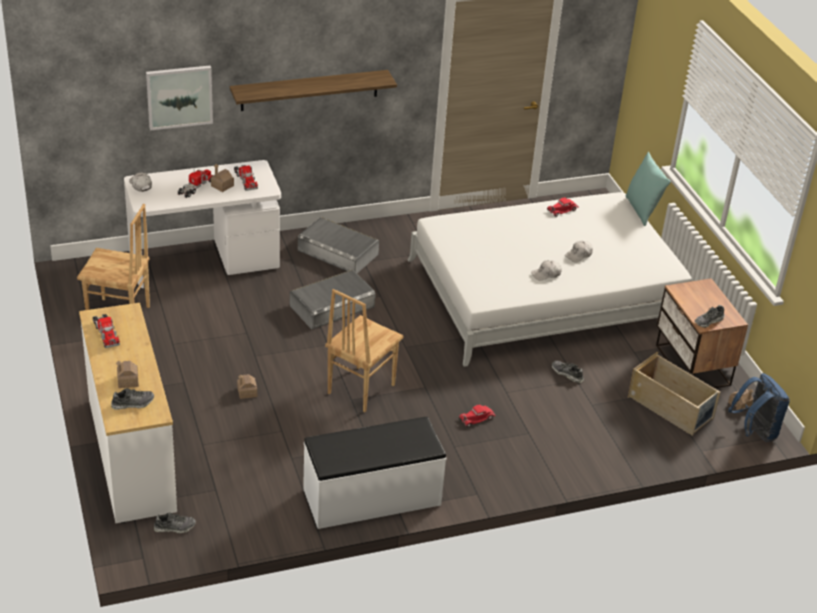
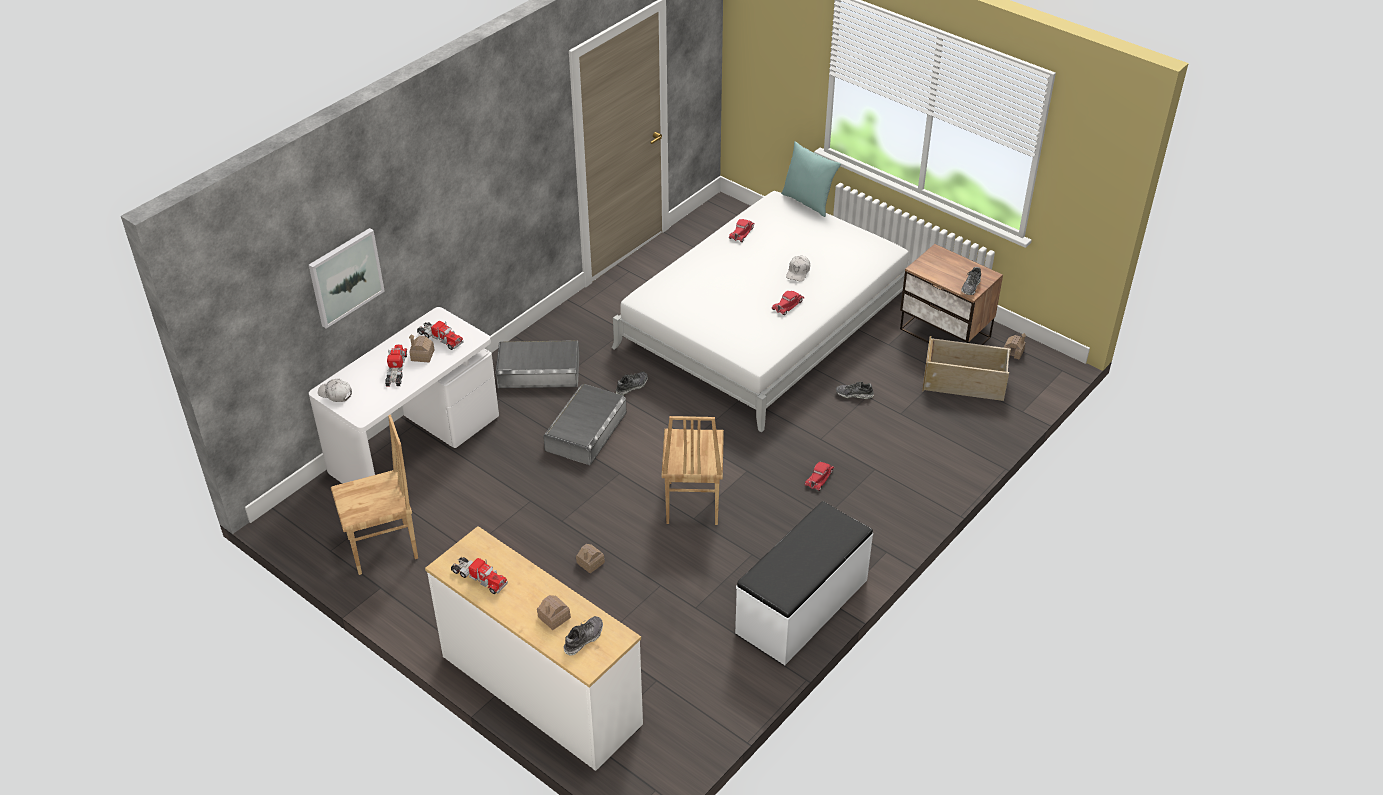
camera: 30 degrees left, 5 degrees up
(174, 527) = (655, 741): shoe -> shoe (632, 386)
(309, 90) = (465, 211): shelf -> none
(546, 274) = (788, 305): white cap -> red toy car
(755, 432) = (1046, 371): blue backpack -> none

